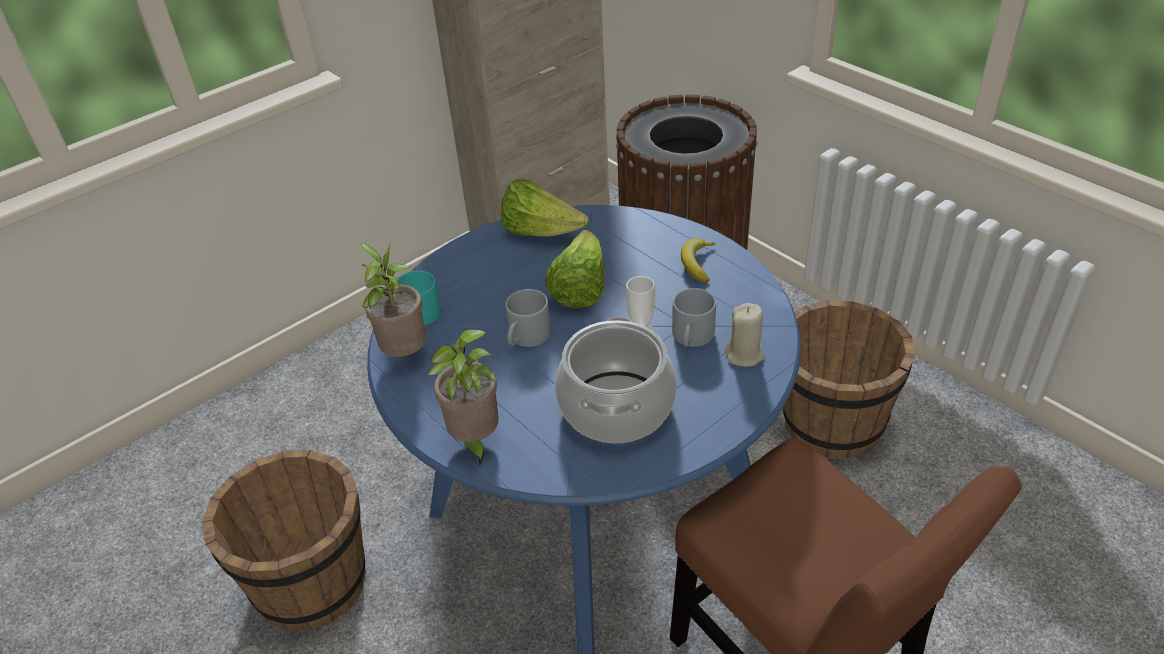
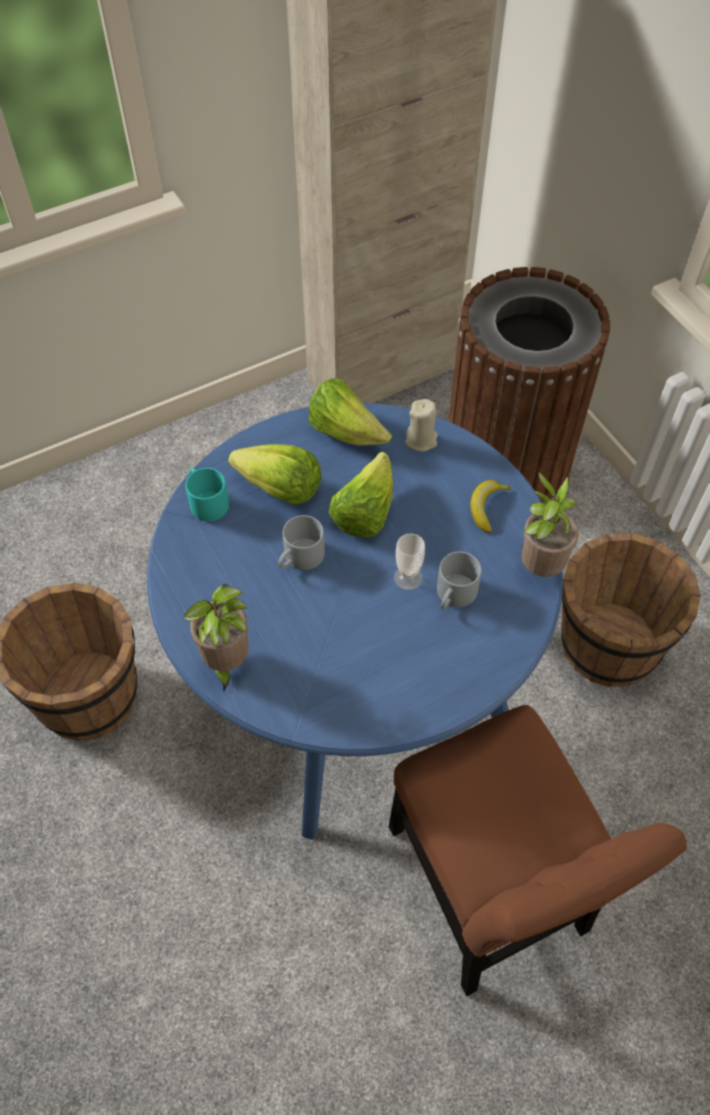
camera: 10 degrees right, 15 degrees up
(404, 353) = (184, 550): potted plant -> potted plant (539, 565)
(489, 287) = (280, 489): none -> lettuce
(615, 407) = (360, 657): cooking pot -> none
(744, 355) = (497, 627): beige candle -> beige candle (421, 440)

